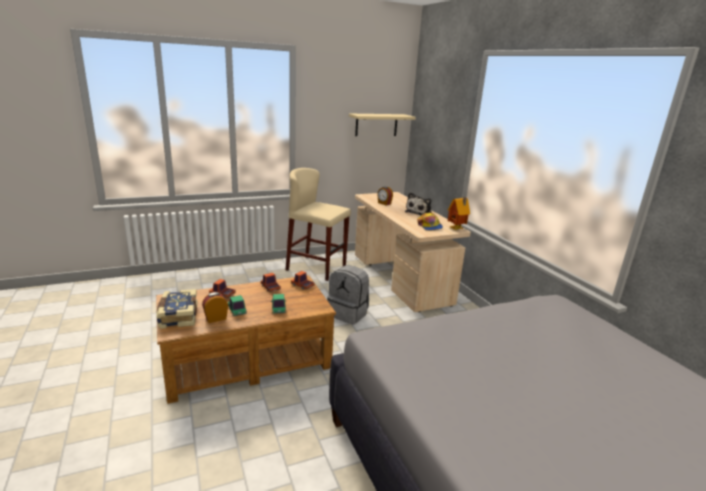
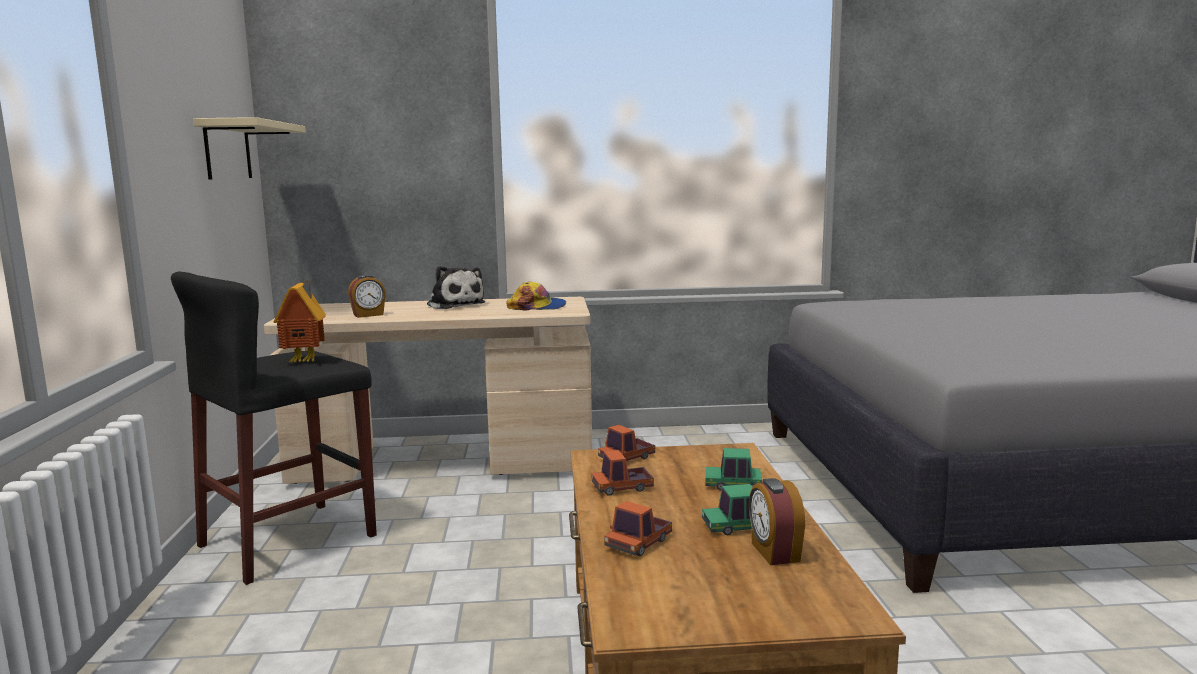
camera: 70 degrees left, 10 degrees down
(177, 316) = (758, 606): book -> none
(316, 268) = (288, 540): beige stool -> black stool
(348, 313) = (550, 531): grey backpack -> none
(457, 229) = (564, 299): toy house -> toy house (306, 361)

